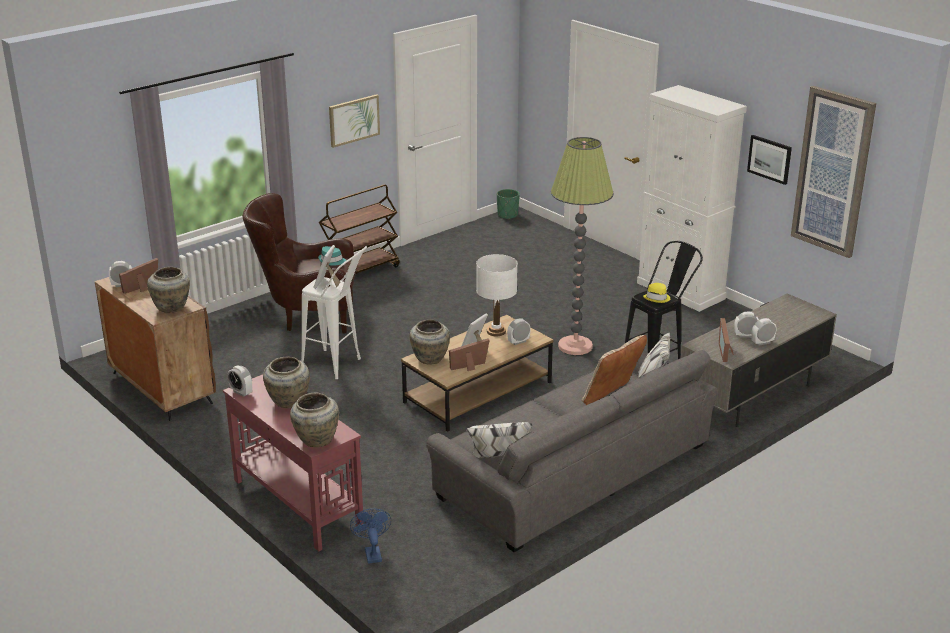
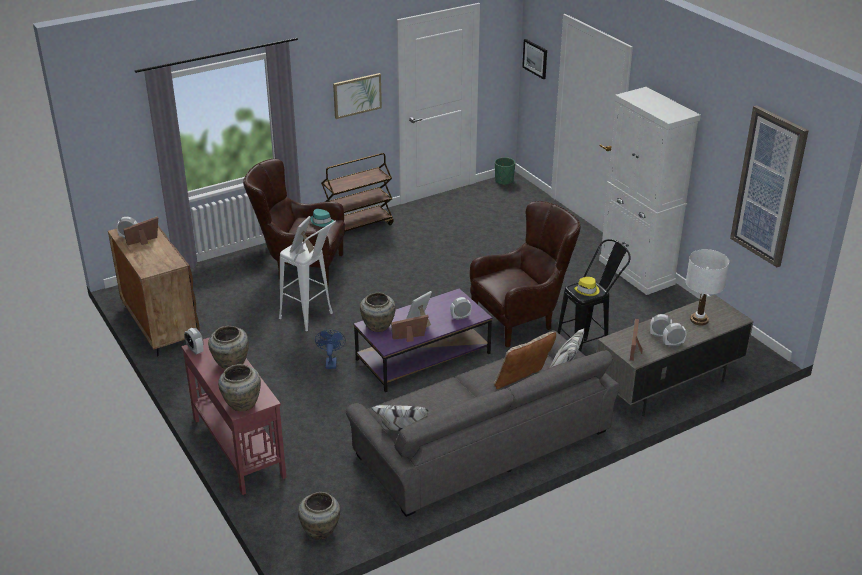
camera: 10 degrees right, 5 degrees up
(172, 307) = (162, 263): beige vase -> beige vase (321, 530)
(372, 553) = (286, 502): blue fan -> blue fan (331, 362)
(478, 392) = (423, 356): brown coffee table -> purple coffee table
(496, 331) = (444, 304): white table lamp -> white table lamp (699, 320)
(575, 346) = (523, 319): floor lamp -> brown armchair
(770, 159) = (717, 166): picture -> picture (535, 58)

